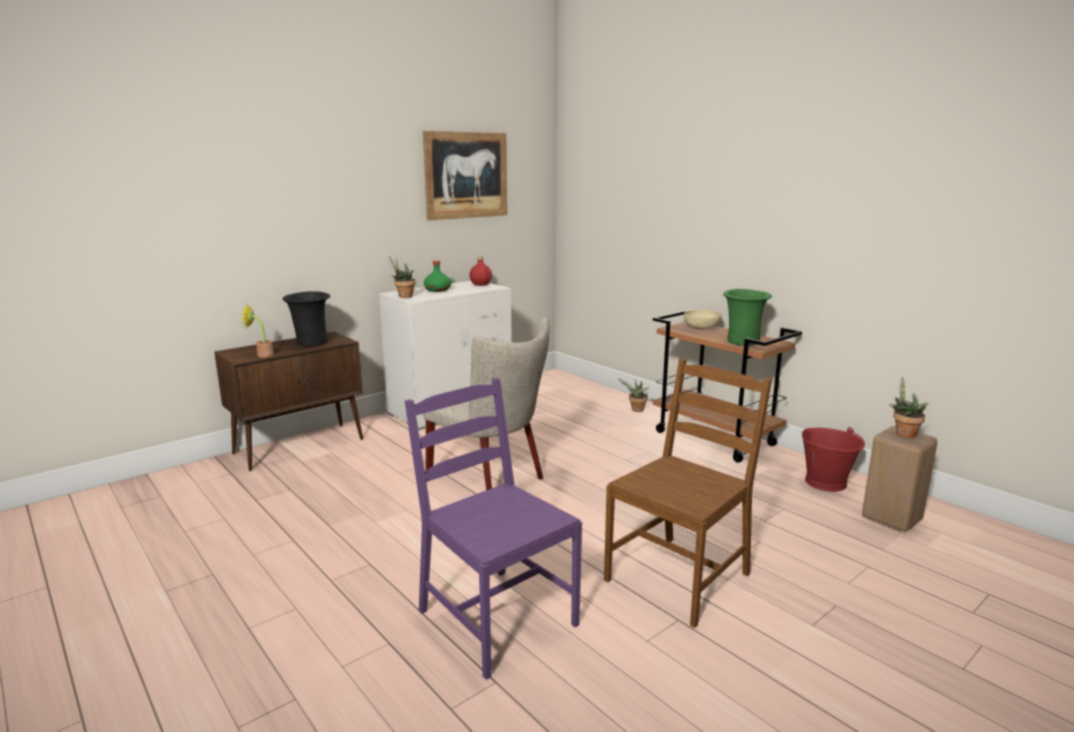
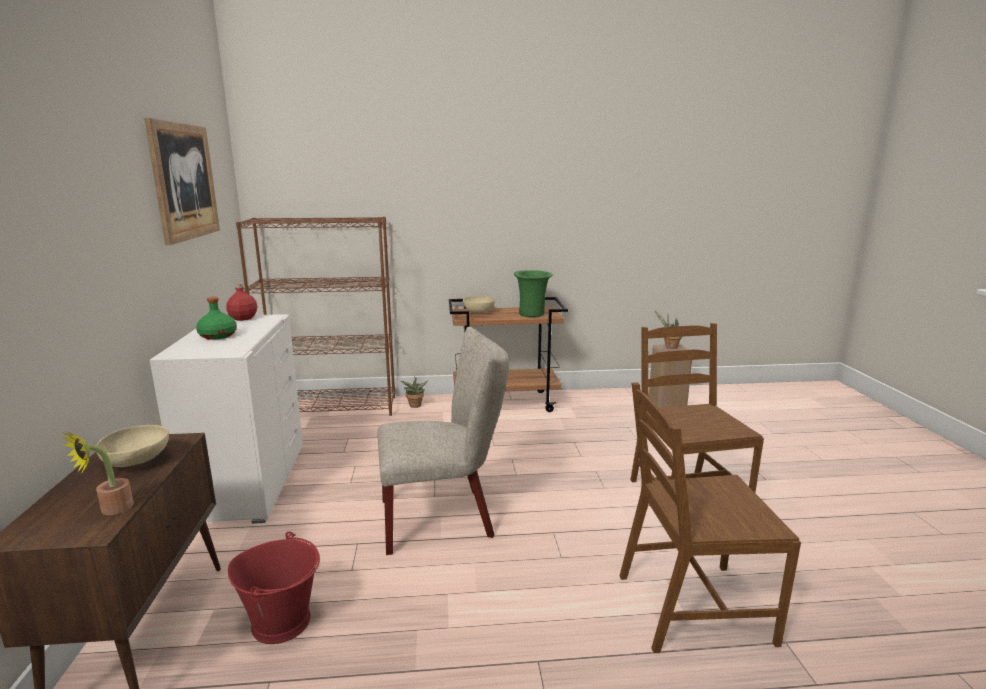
camera: 55 degrees left, 0 degrees up
(311, 343) = (138, 462): black vase -> beige bowl
(403, 296) = (206, 353): potted plant -> none
(495, 618) = (692, 607): purple chair -> brown chair
(581, 388) = (332, 408): none -> brown bookcase
(826, 482) = (608, 401): red bucket -> red bucket (282, 621)

